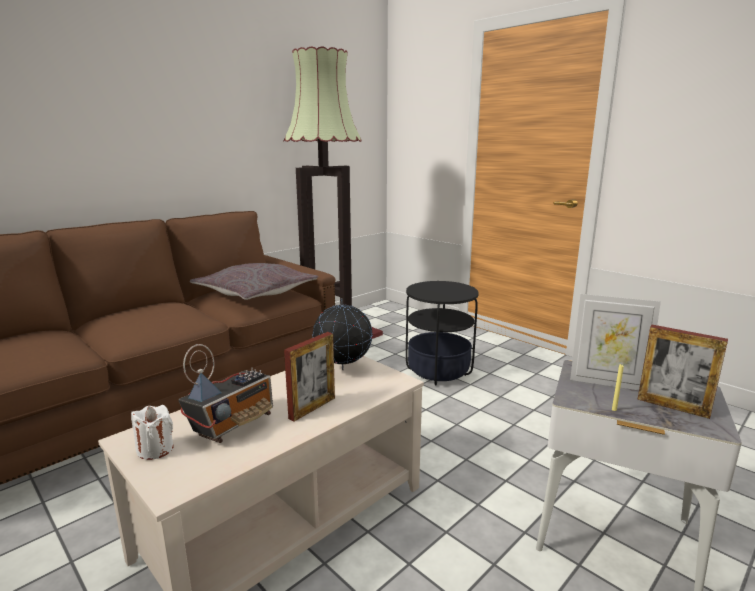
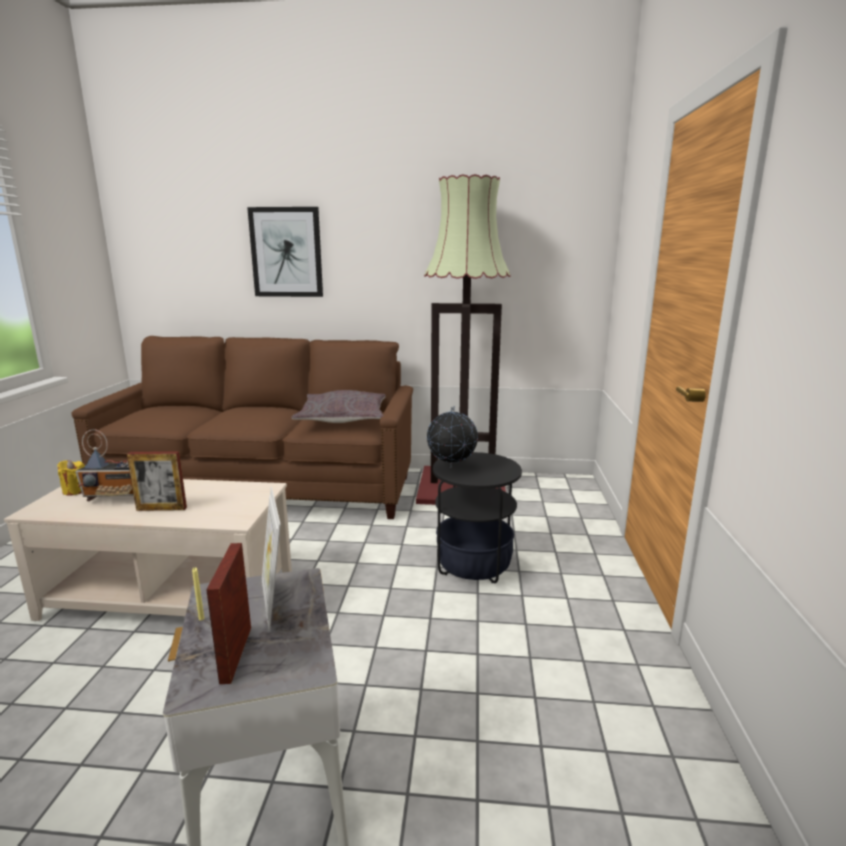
camera: 50 degrees right, 0 degrees up
(108, 115) = (286, 252): none -> picture
(155, 449) = (75, 490): white candle -> yellow candle
(343, 369) = (240, 495): globe -> globe (452, 467)

